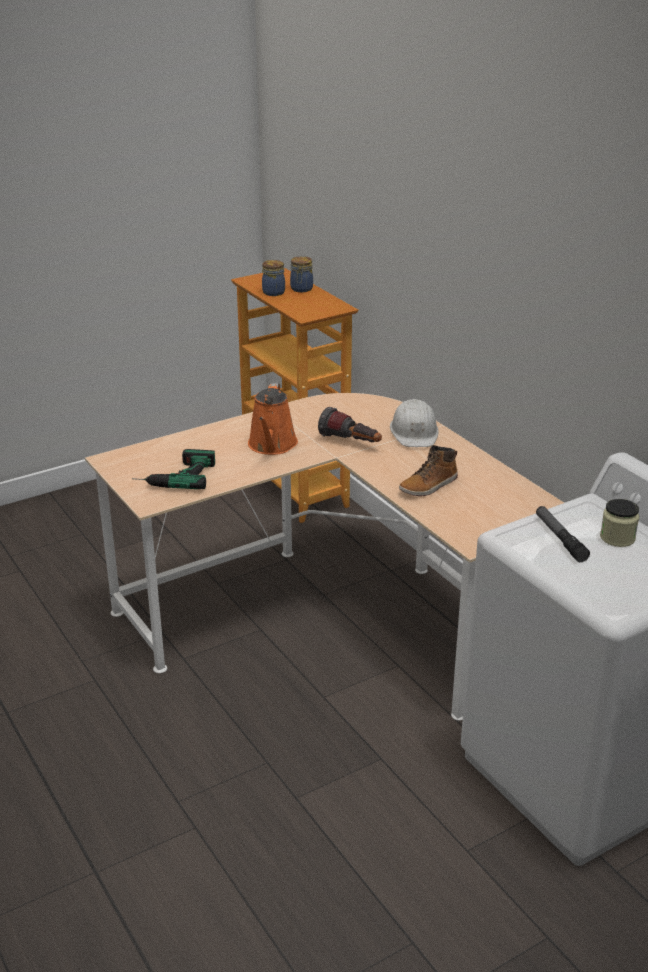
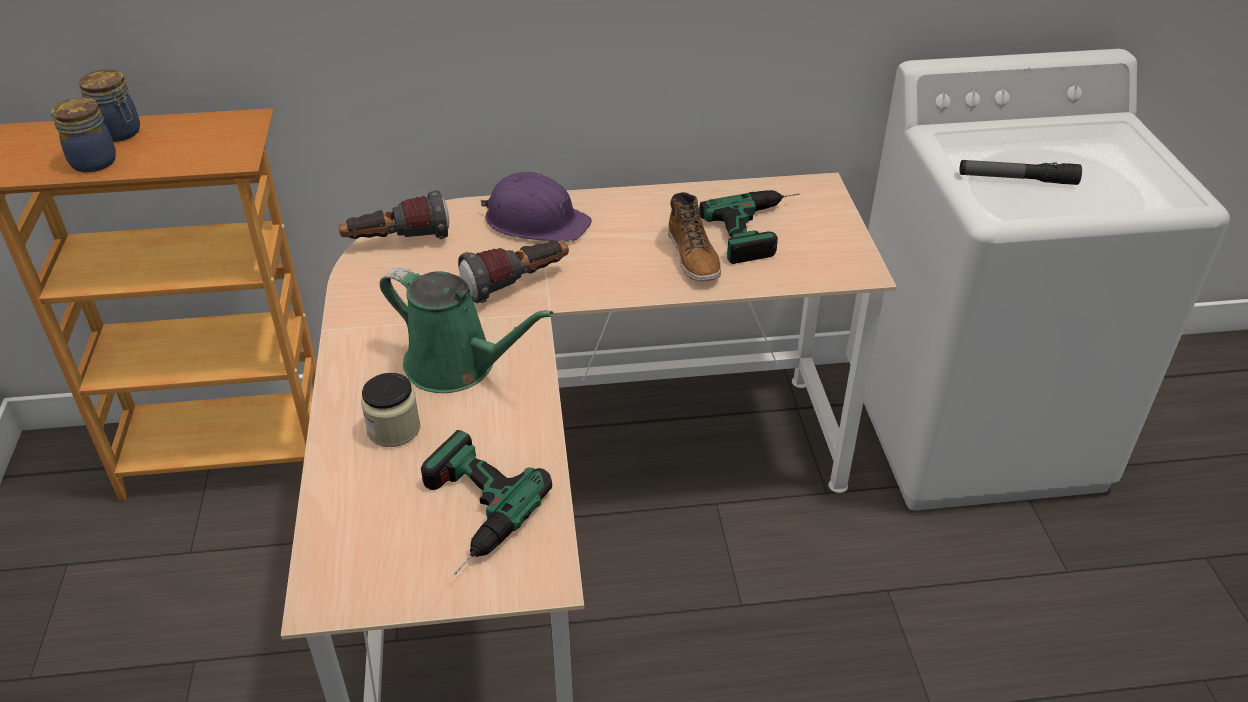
camera: 65 degrees left, 10 degrees up
(272, 445) = (457, 366): orange watering can -> green watering can
(356, 402) = (397, 242): none -> flashlight
(414, 432) = (536, 221): white hard hat -> purple hard hat
(483, 502) = (763, 229): none -> power drill
(617, 538) = (1028, 144): jar -> jar (394, 429)

